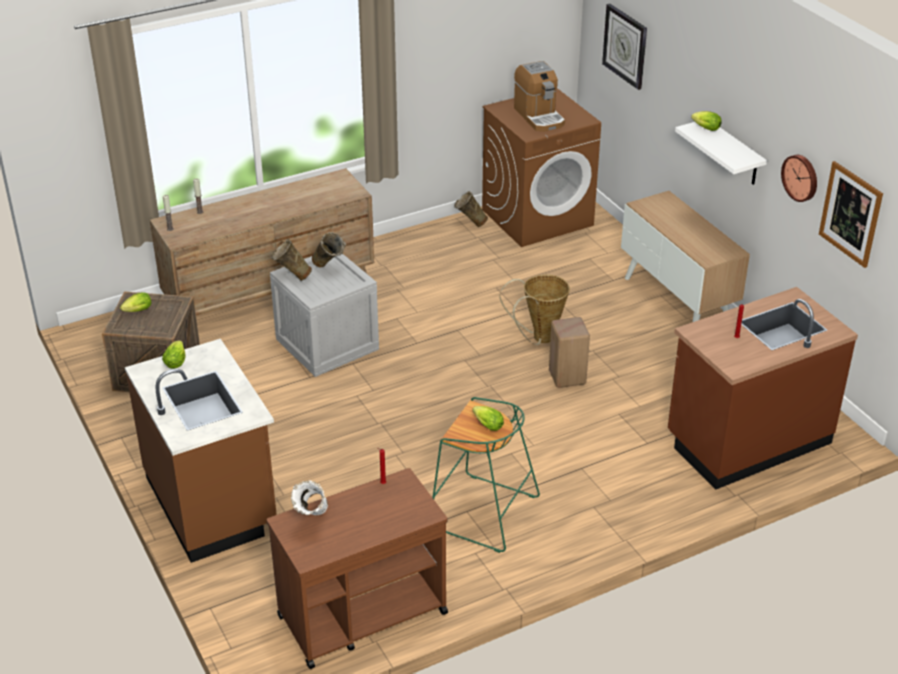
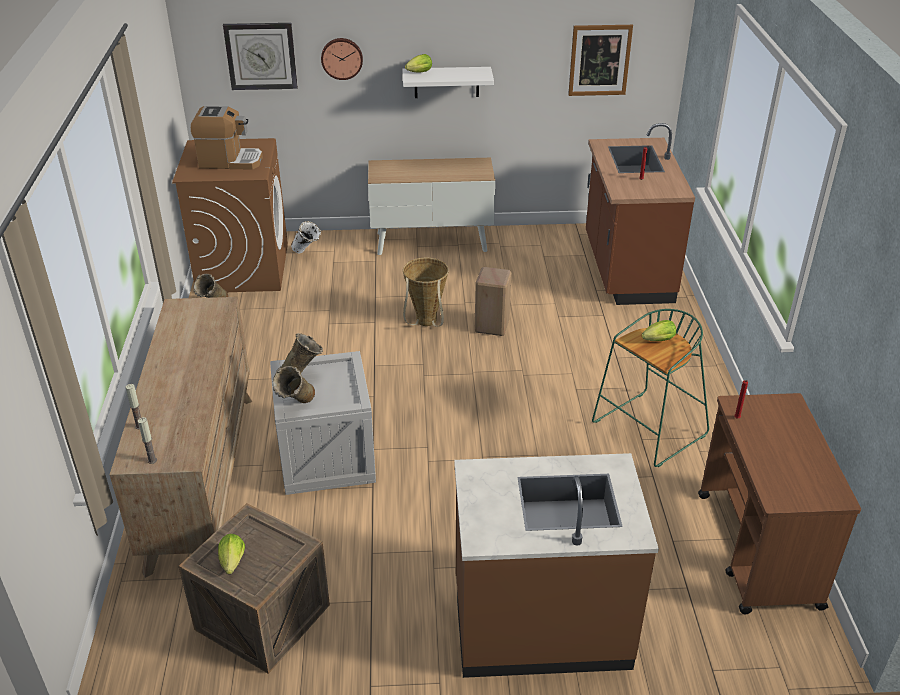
camera: 65 degrees left, 0 degrees up
(176, 361) = (478, 506): lettuce -> none
(313, 522) = (782, 480): white vase -> white vase (307, 254)
(801, 177) = (536, 60): wall clock -> wall clock (342, 58)

